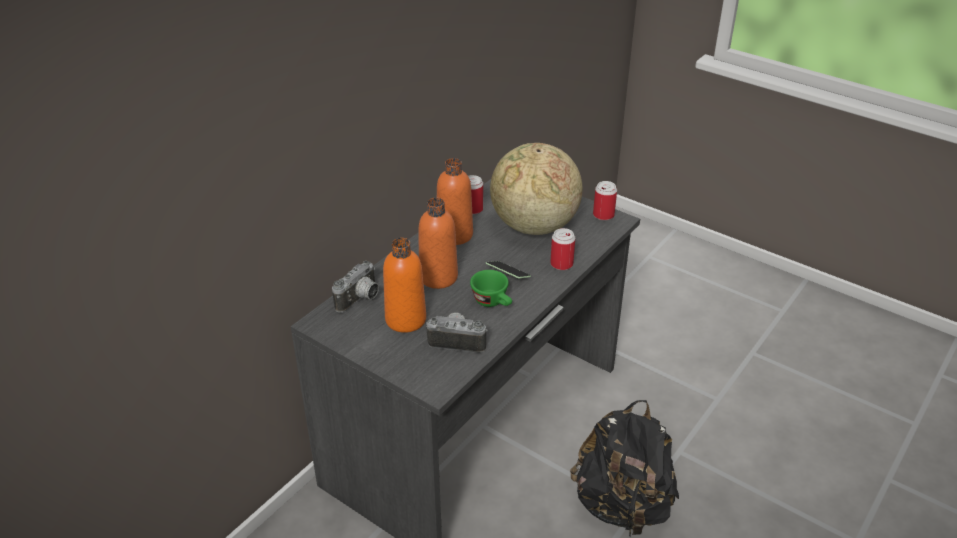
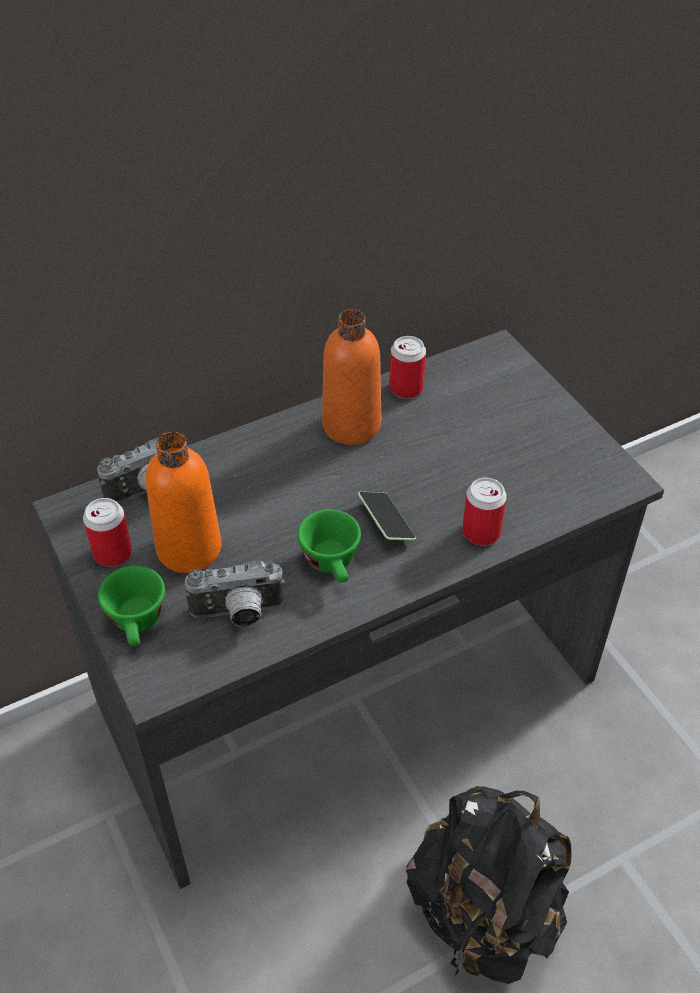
camera: 25 degrees right, 10 degrees up
(404, 363) = (138, 624): none -> green cup
(438, 277) = (281, 491): orange bottle -> none
(458, 341) = (238, 614): camera -> camera turned 135 degrees clockwise
(533, 226) = (480, 448): globe -> none
(603, 215) = (605, 463): can -> can (113, 553)

